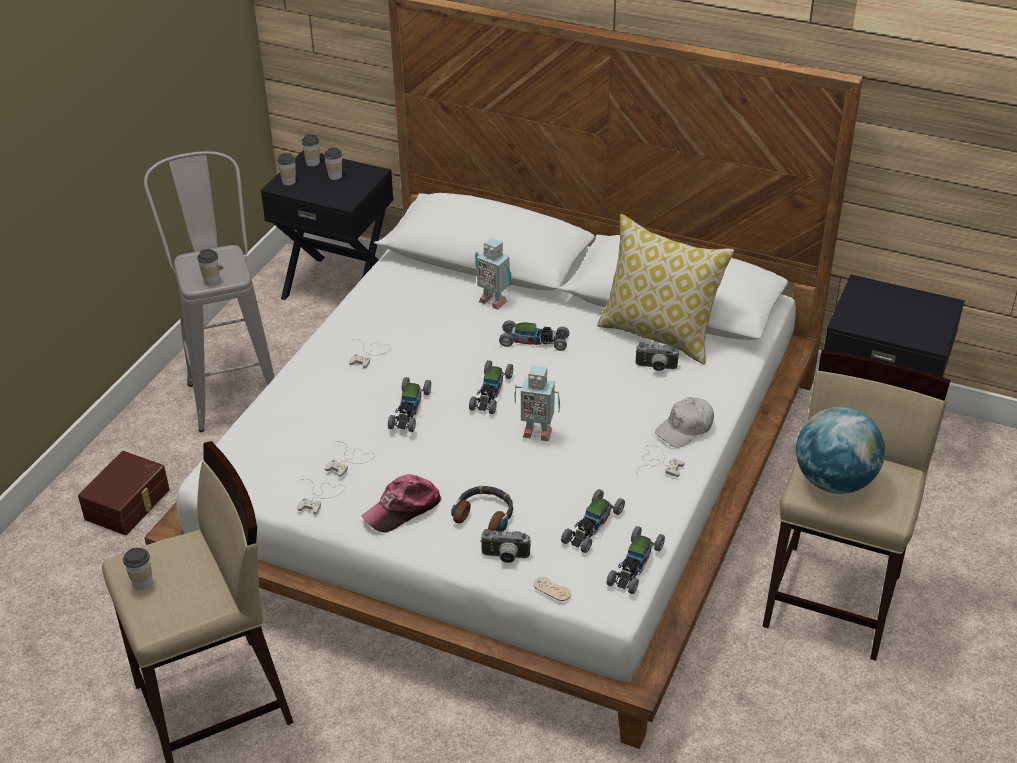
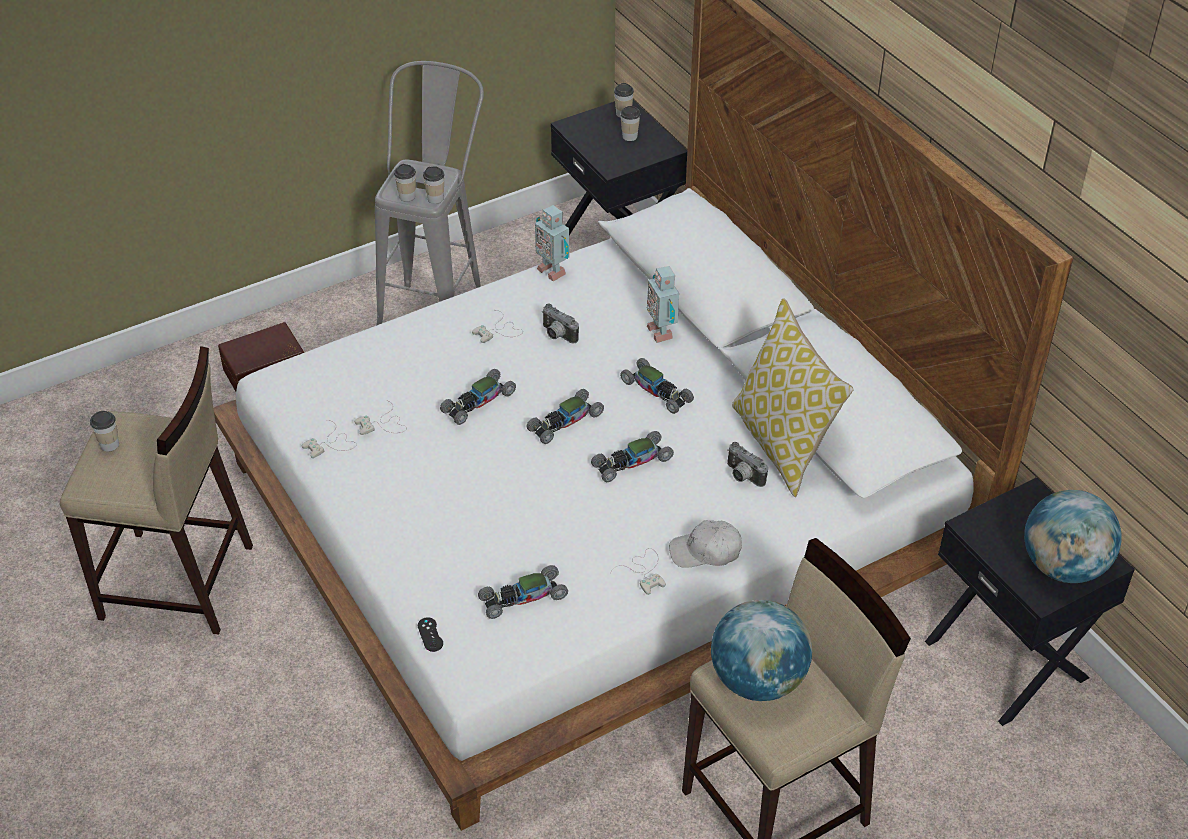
camera: 35 degrees right, 5 degrees up
(289, 181) = (583, 124): cup -> cup (435, 198)
(403, 509) = (384, 492): cap -> none
(485, 514) = (445, 534): headphones -> none
(505, 557) = (421, 583): camera -> camera (557, 335)
(537, 432) = (566, 481): toy robot -> toy robot (552, 270)
(552, 589) = (430, 634): beige game controller -> black game controller
(635, 565) = (522, 655): toy car -> toy car (631, 462)
(924, 319) = (1063, 566): none -> globe

